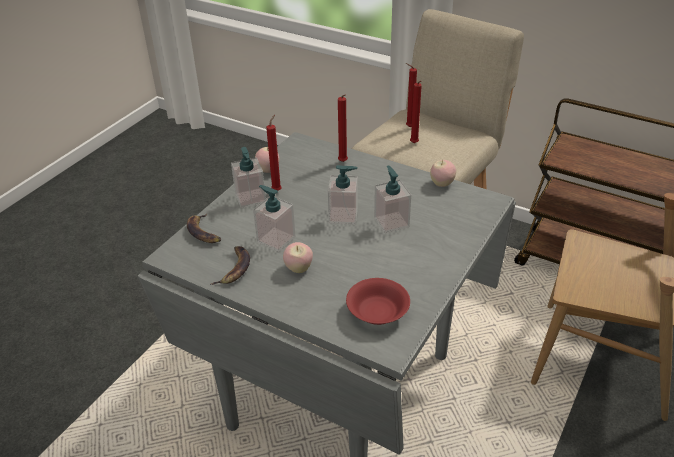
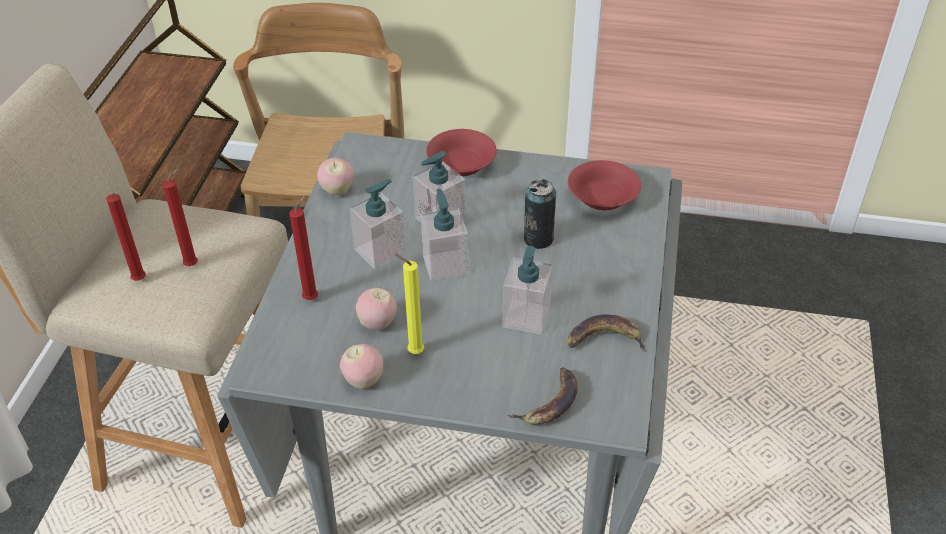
camera: 110 degrees left, 5 degrees up
(250, 198) = (446, 377): soap dispenser -> soap dispenser (380, 251)
(277, 190) = (413, 352): red candle -> yellow candle
(298, 269) = (570, 278): apple -> apple (377, 324)
(347, 264) = (538, 239): none -> can
(451, 244) = (460, 165): none -> red bowl

